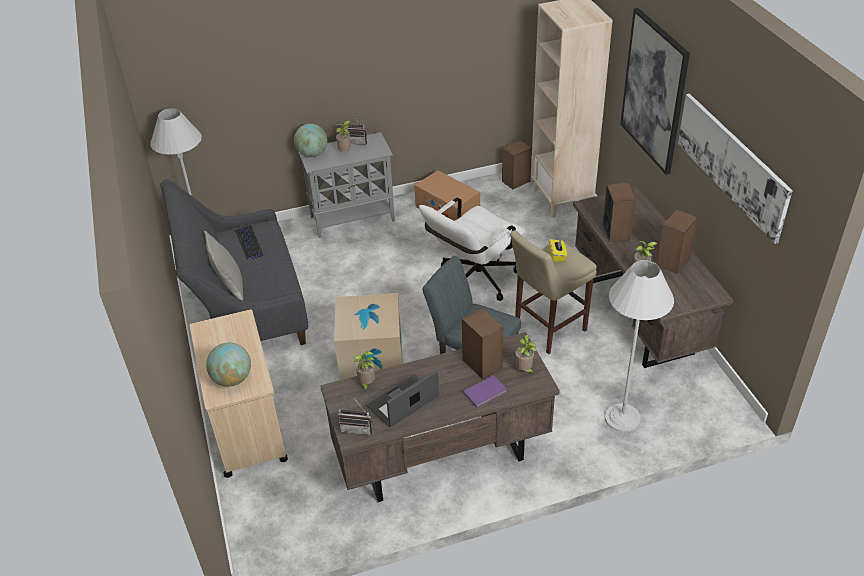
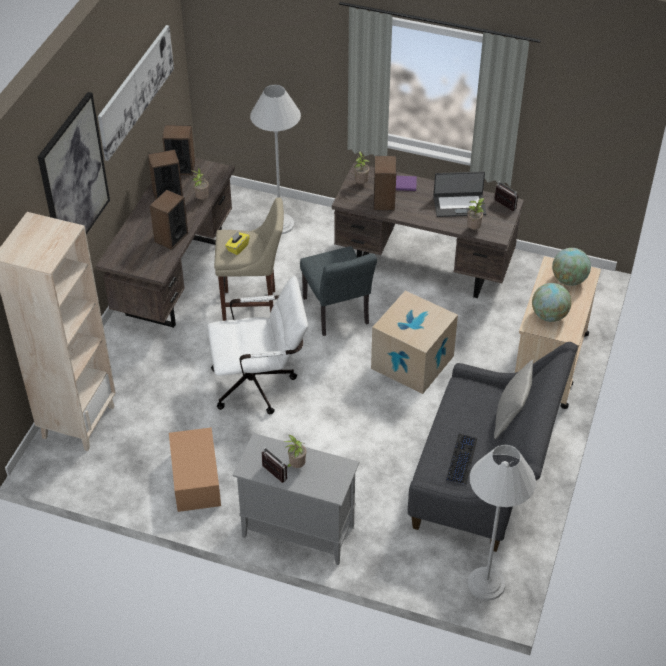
camera: 145 degrees left, 5 degrees up
(312, 154) = (332, 484): globe -> globe (549, 315)
(516, 181) = (88, 473): speaker -> speaker (180, 168)

